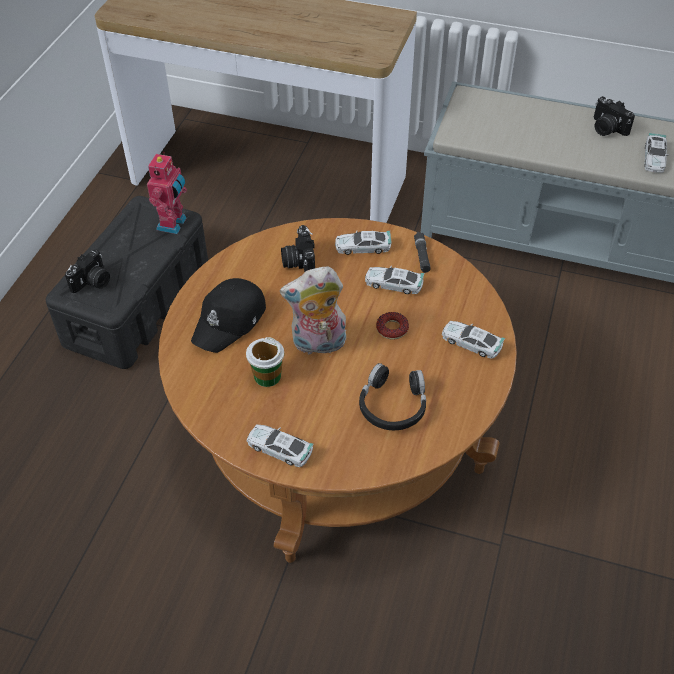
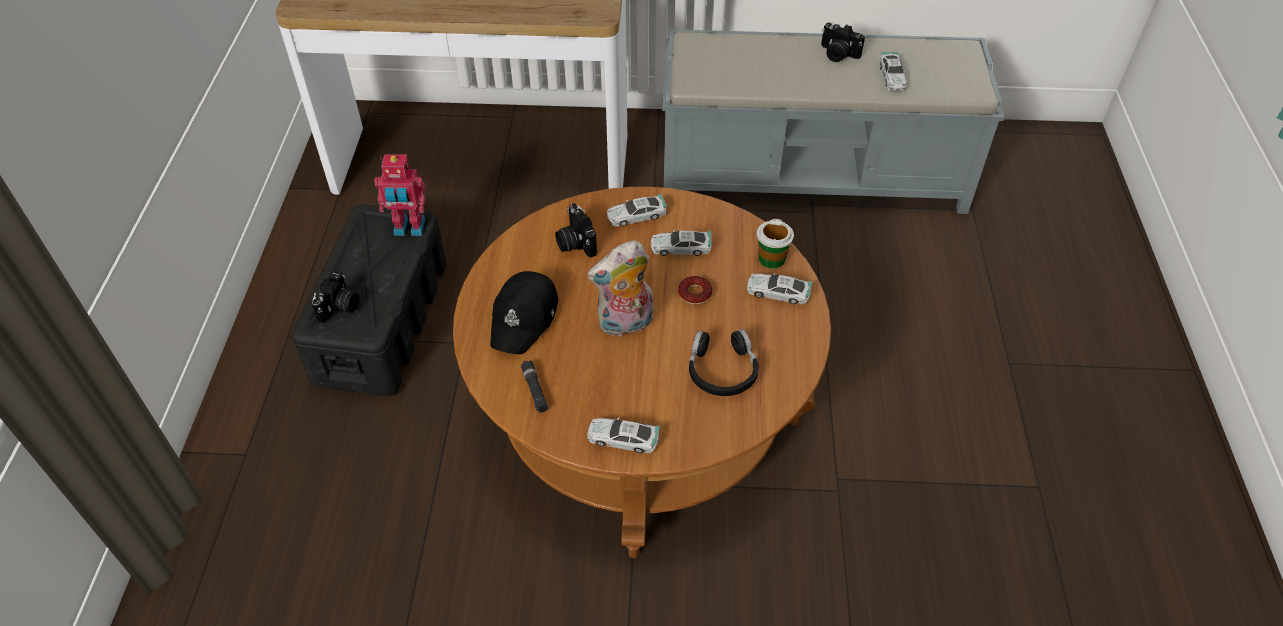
camera: 15 degrees left, 0 degrees up
(173, 224) = (409, 228): toy robot -> toy robot turned 90 degrees clockwise
(267, 376) = (584, 367): cup -> cup (771, 259)
(421, 255) = (699, 213): black flashlight -> black flashlight (534, 389)

